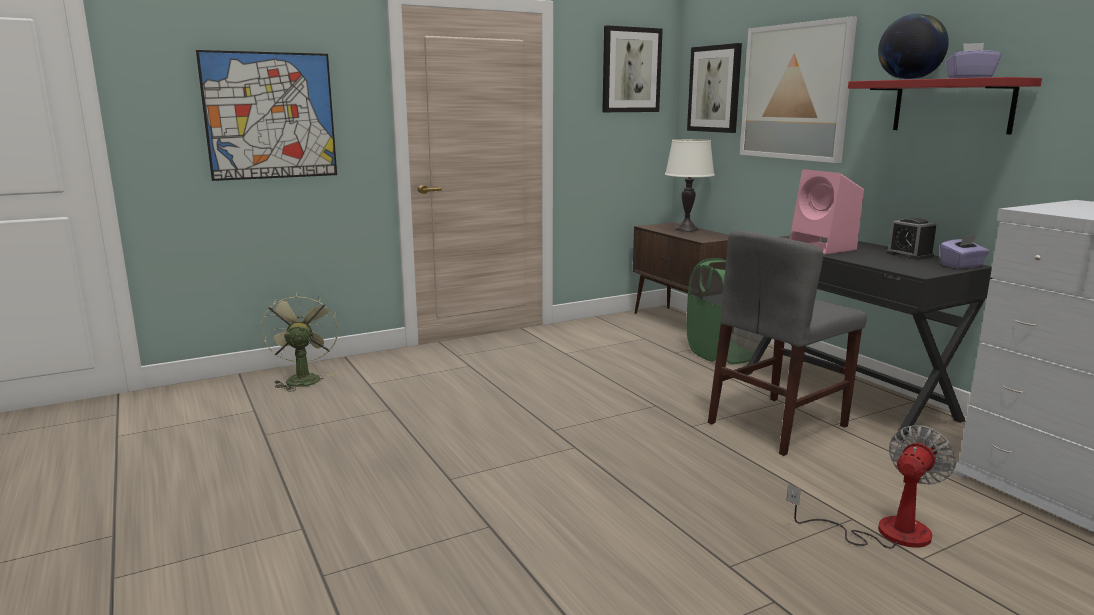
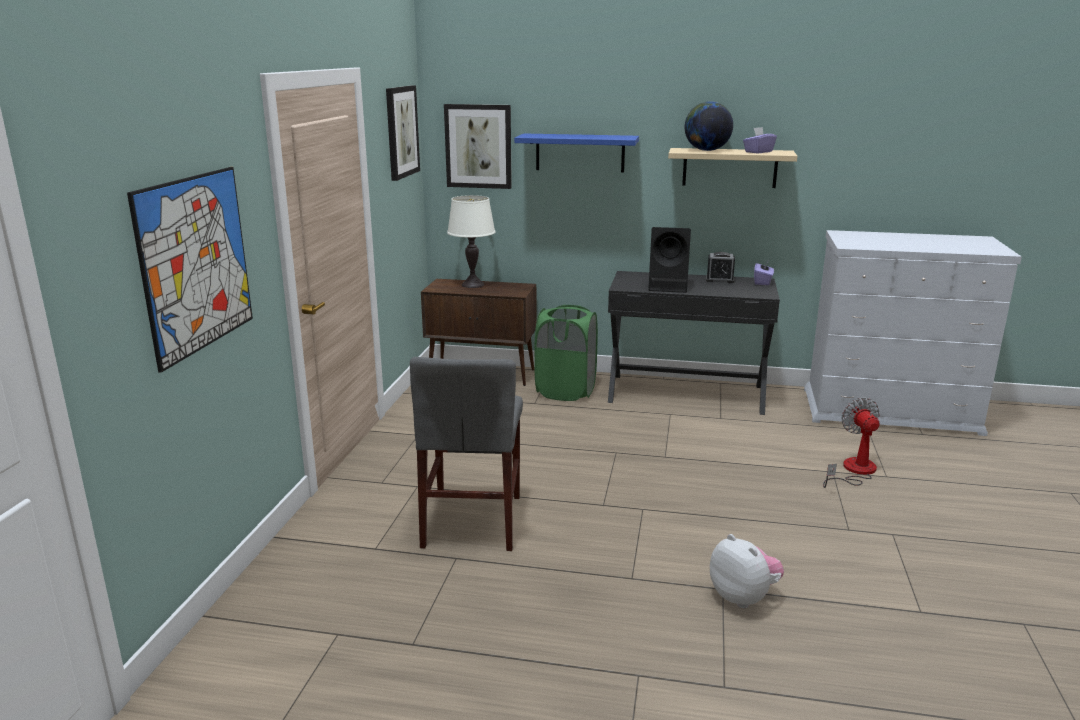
camera: 50 degrees left, 5 degrees up
(302, 378) = (294, 580): green fan -> none
(488, 541) = (743, 597): none -> plush toy
(778, 424) = (698, 431): grey chair -> grey chair (472, 520)
(795, 92) = (580, 152): picture -> blue shelf
(824, 248) = (669, 286): pink speaker -> black speaker
(952, 106) = (729, 168): red shelf -> beige shelf

